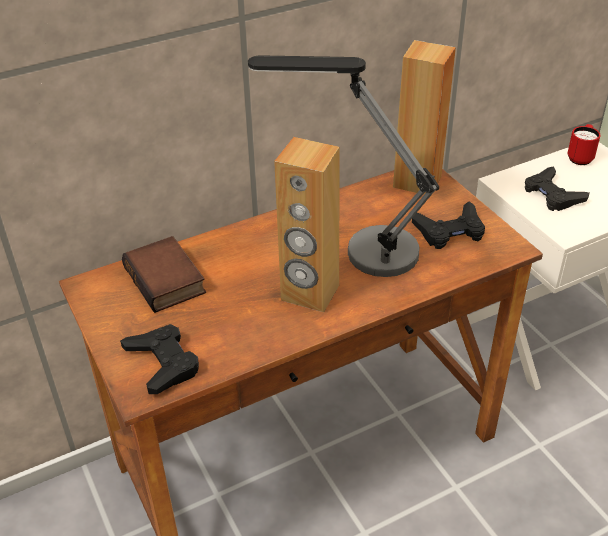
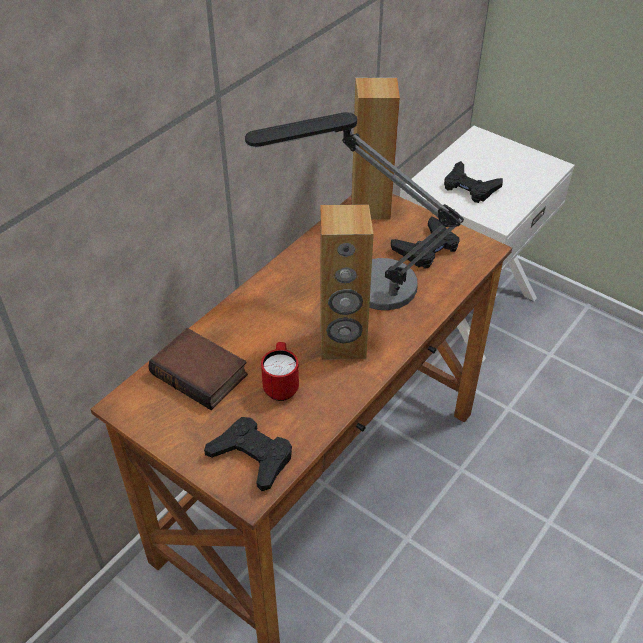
camera: 25 degrees left, 5 degrees up
(580, 157) = (473, 146): red mug -> red mug (281, 385)

